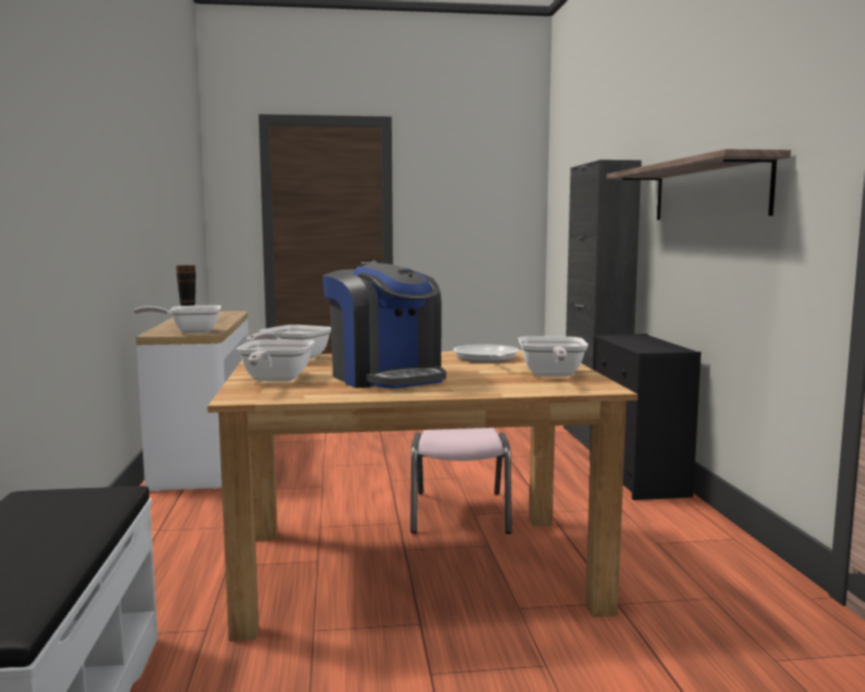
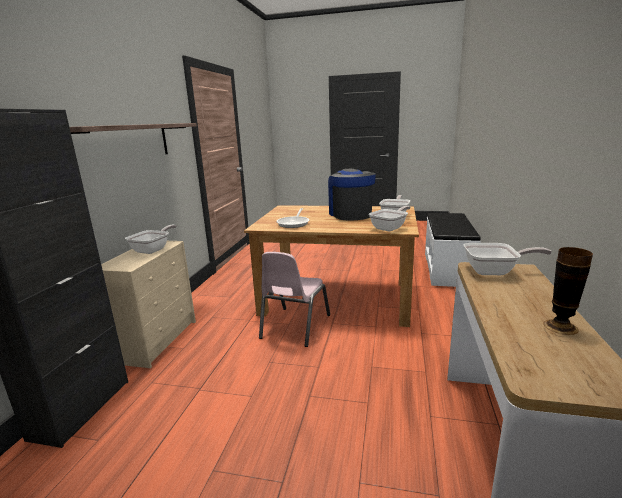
camera: 160 degrees left, 10 degrees up
(551, 376) = (287, 212): frying pan -> frying pan (153, 249)
(638, 478) = (158, 340): black dresser -> beige dresser

